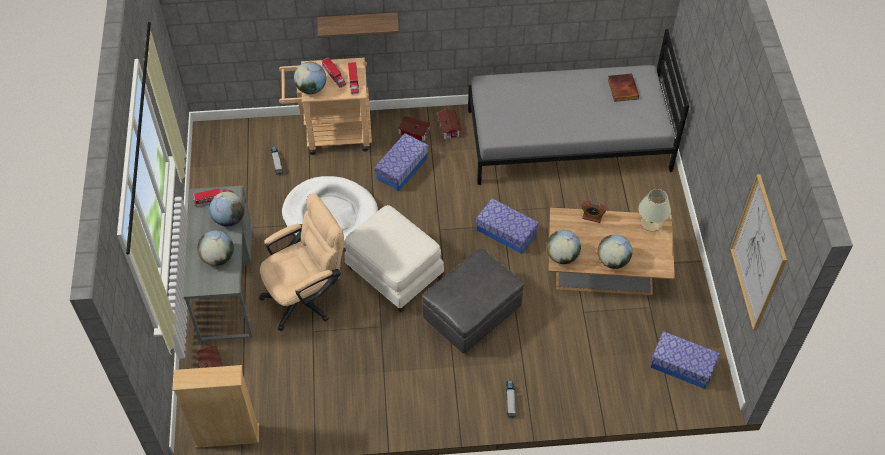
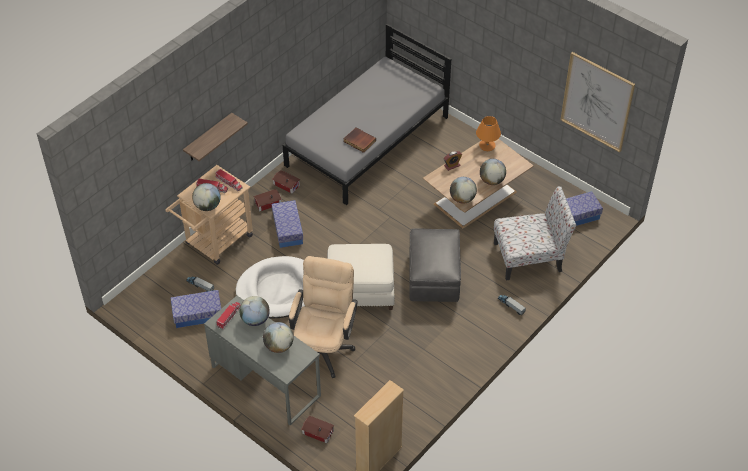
camera: 45 degrees left, 5 degrees down
(506, 232) = (396, 219): storage box -> storage box (197, 314)
(586, 368) = (529, 257): none -> chair
(622, 89) = (384, 82): book -> book (359, 141)
(651, 223) = (487, 146): beige table lamp -> orange table lamp

